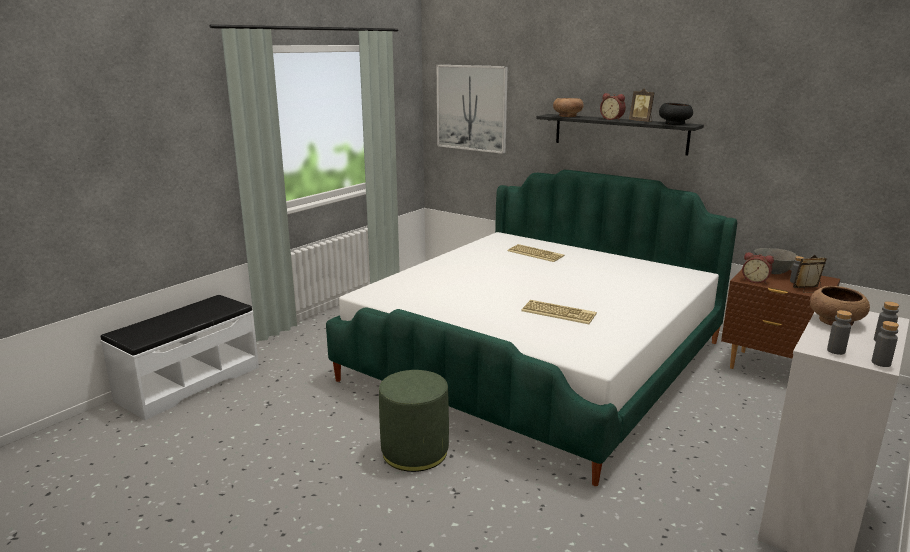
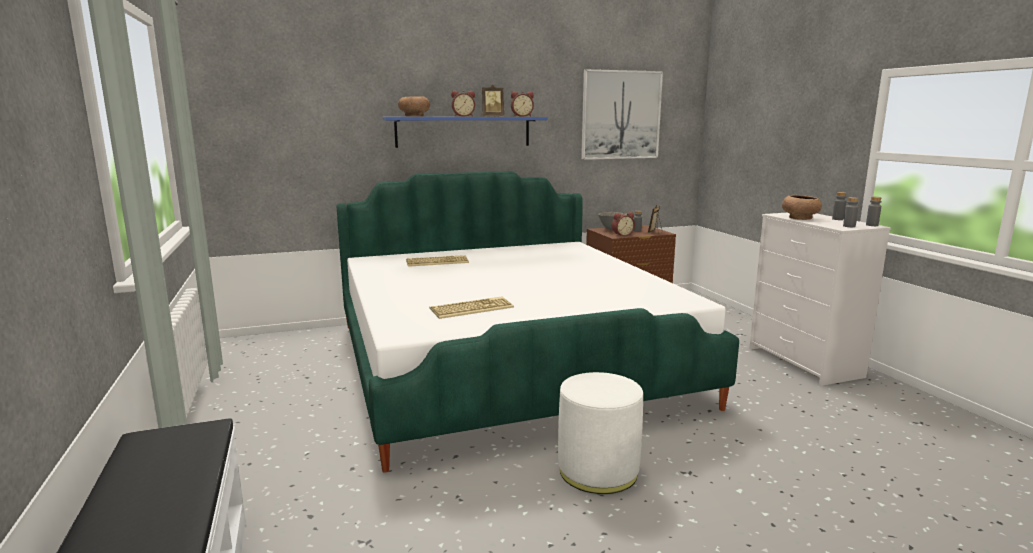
camera: 55 degrees left, 5 degrees down
(415, 451) = (598, 470): green ottoman -> white ottoman
(471, 108) = (272, 116): picture -> picture (621, 115)
(559, 313) = (583, 287): keyboard -> keyboard (472, 308)
(619, 133) = (463, 131): black shelf -> blue shelf
(674, 123) = (521, 116): black bowl -> alarm clock

